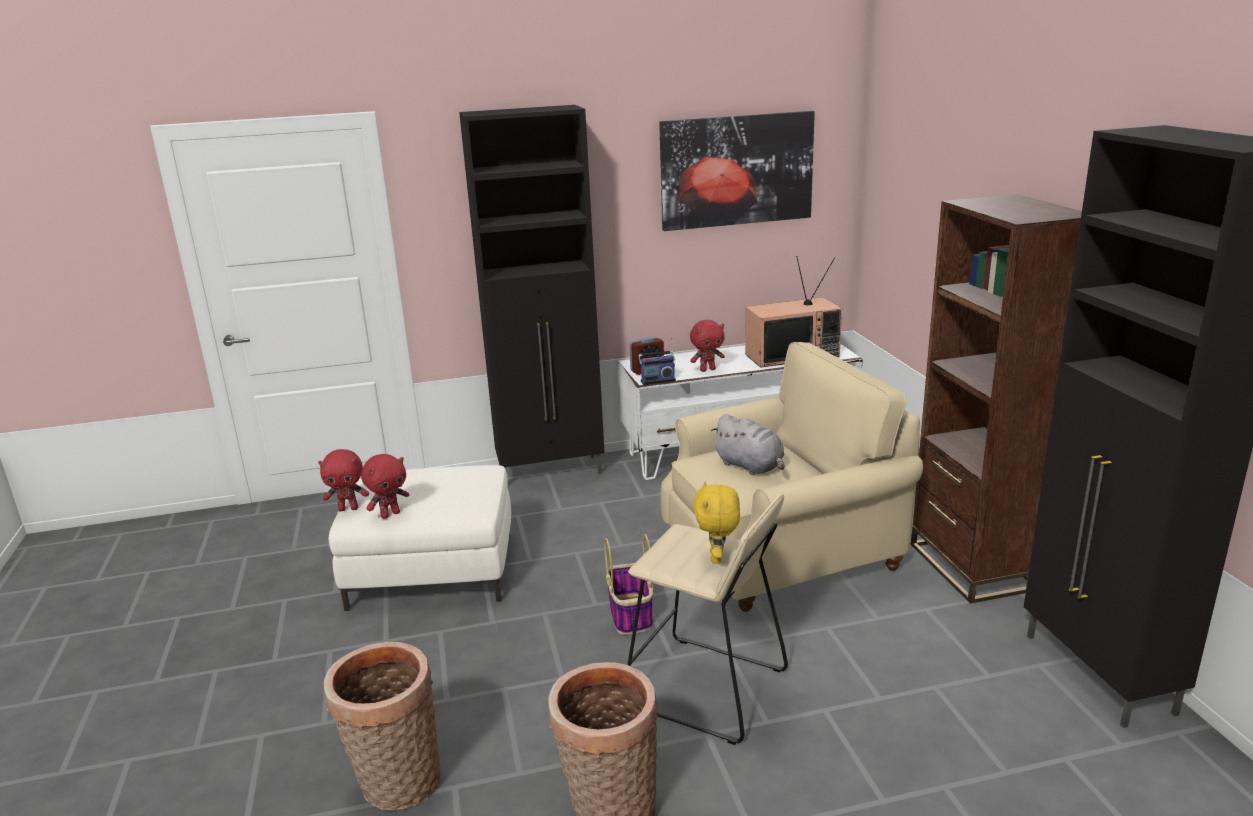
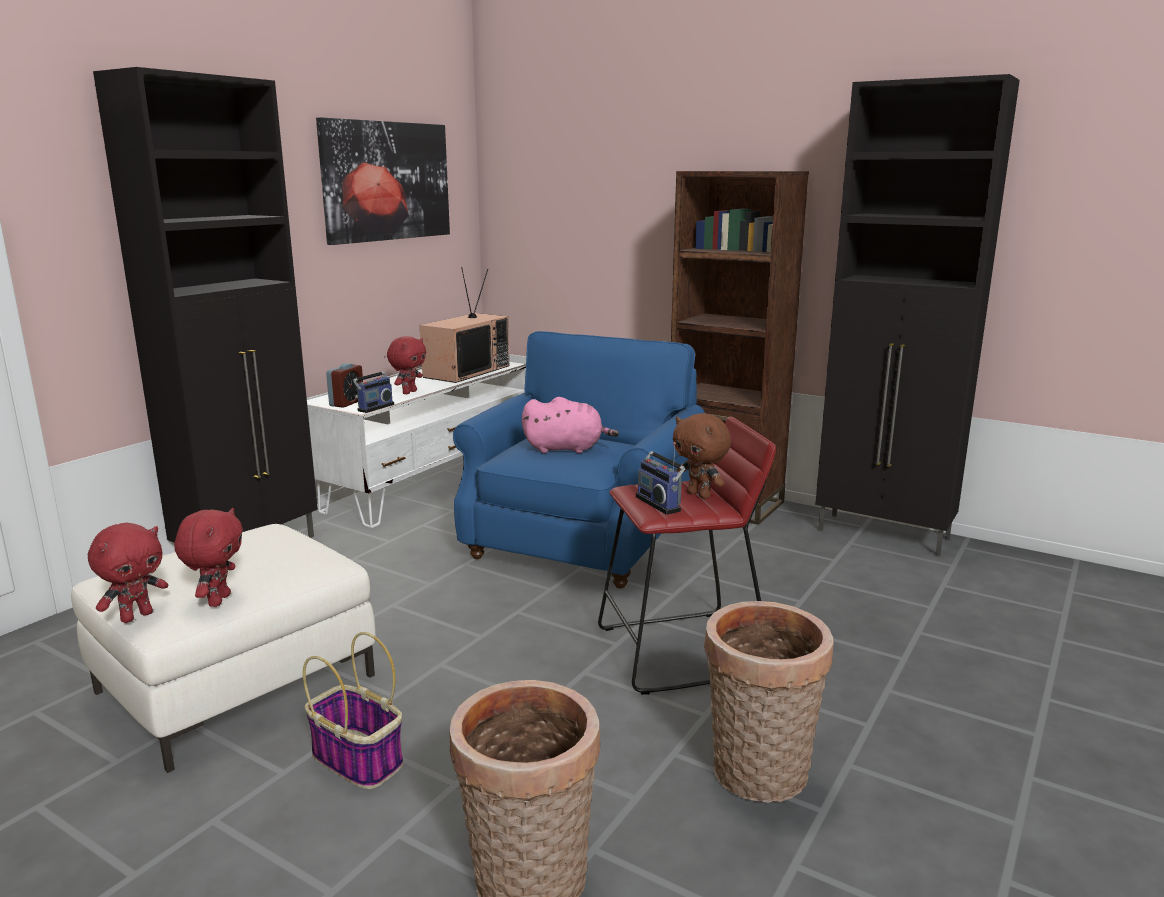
camera: 45 degrees left, 5 degrees down
(631, 615) = (530, 630): basket -> basket (359, 760)
(672, 553) = (660, 503): none -> radio
(706, 689) = (681, 652): beige stool -> red stool
(717, 558) = (700, 495): yellow plush toy -> brown plush toy
(751, 466) = (566, 449): grey plush toy -> pink plush toy
(782, 552) = (583, 539): beige armchair -> blue armchair

